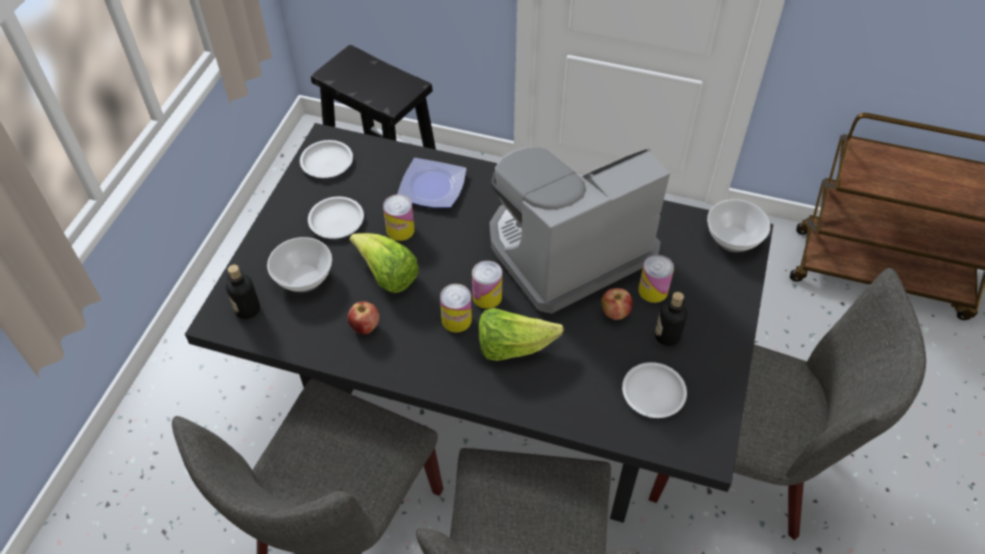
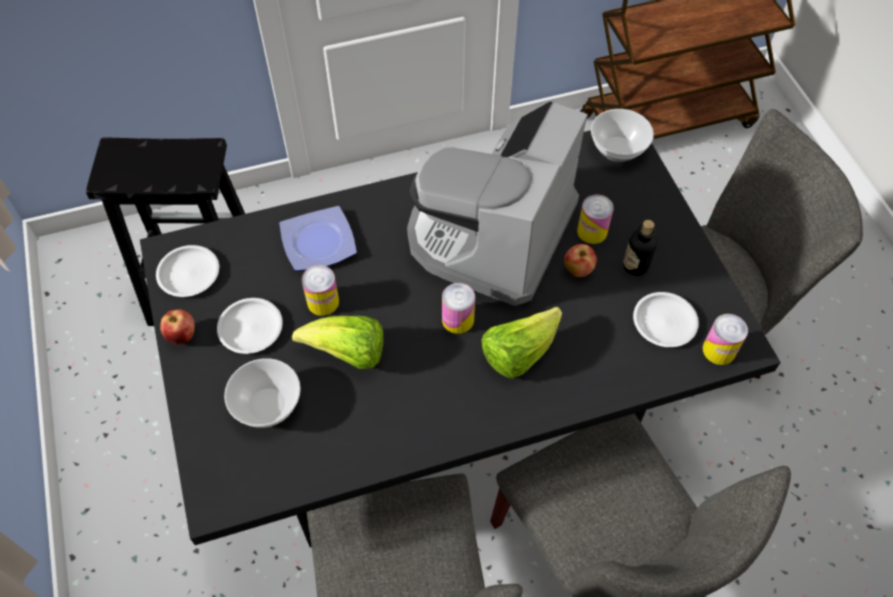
camera: 35 degrees left, 5 degrees up
(247, 309) = (236, 472): bottle -> none
(365, 327) = (370, 417): apple -> apple (182, 336)
(456, 320) = (448, 358): can -> can (719, 350)

